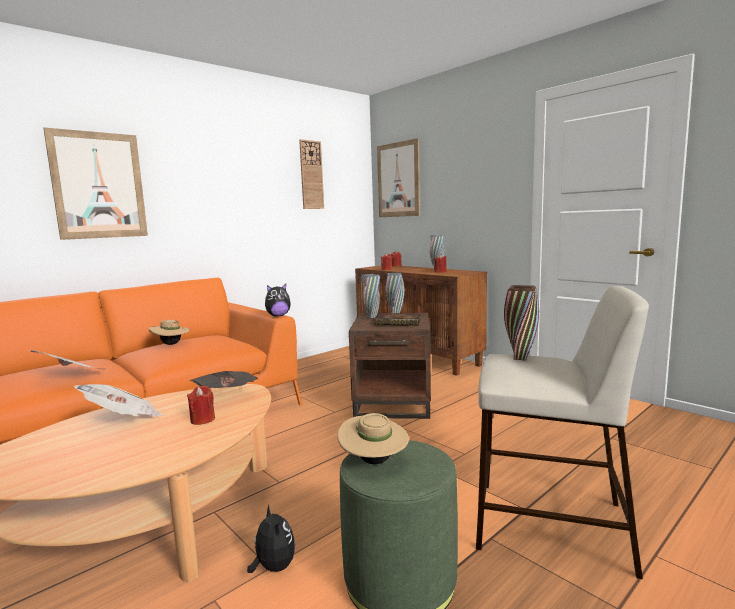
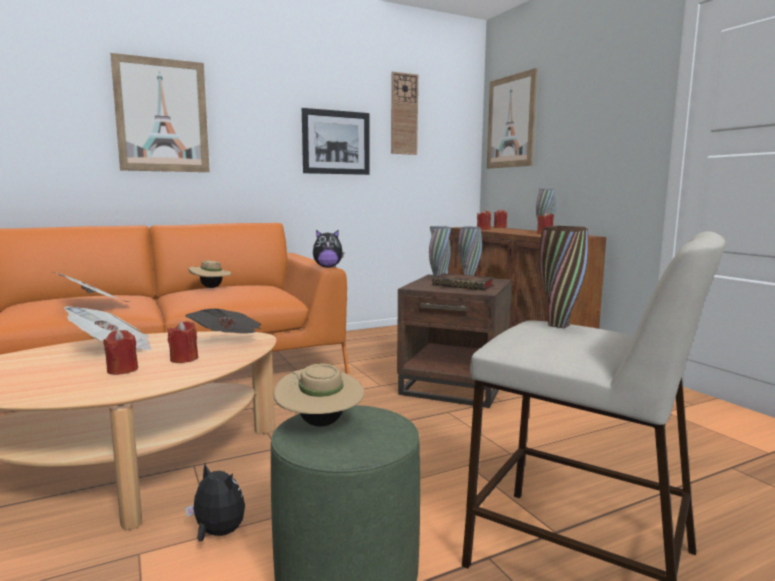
camera: 15 degrees right, 0 degrees up
(154, 439) = (122, 370): none -> red candle
(257, 202) = (336, 142): none -> picture
(273, 567) = (217, 534): plush toy -> plush toy turned 45 degrees counterclockwise

